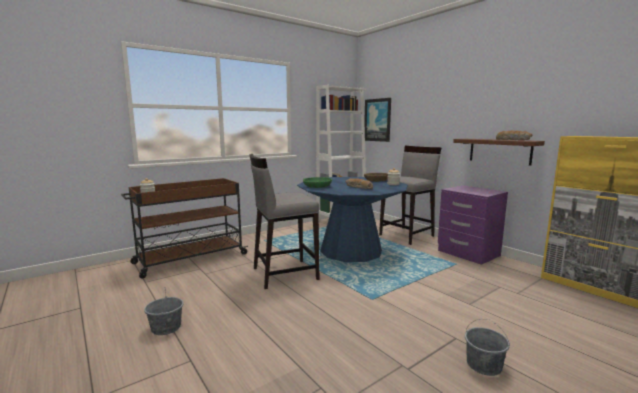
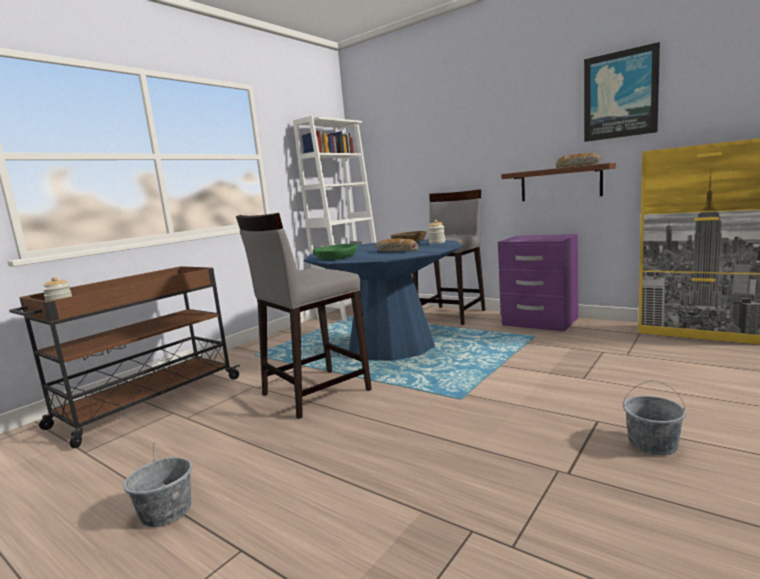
camera: 15 degrees left, 0 degrees up
(377, 120) = (383, 164): picture -> picture (620, 95)

